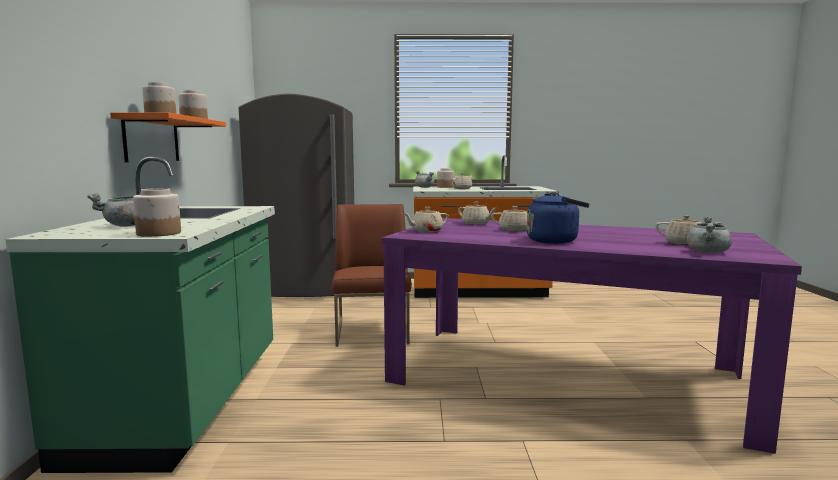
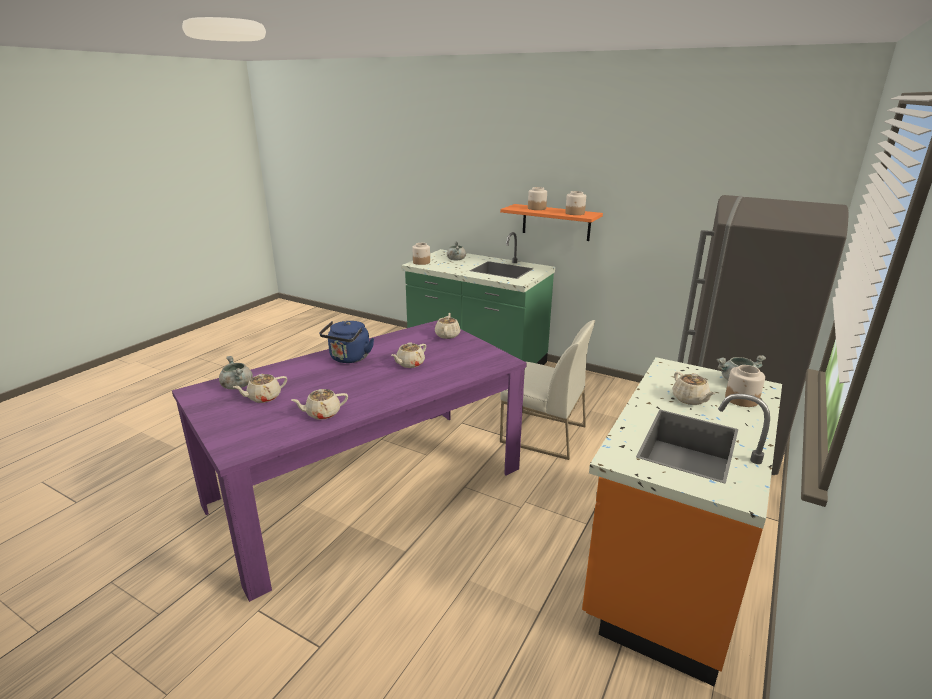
camera: 120 degrees right, 15 degrees up
(373, 332) = (542, 434): brown chair -> white chair
(476, 224) = (463, 362): beige teapot -> beige teapot (322, 413)

